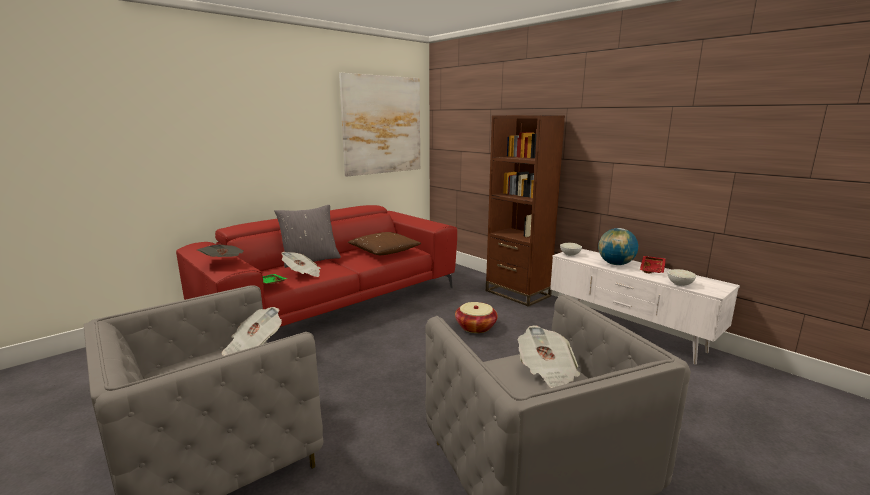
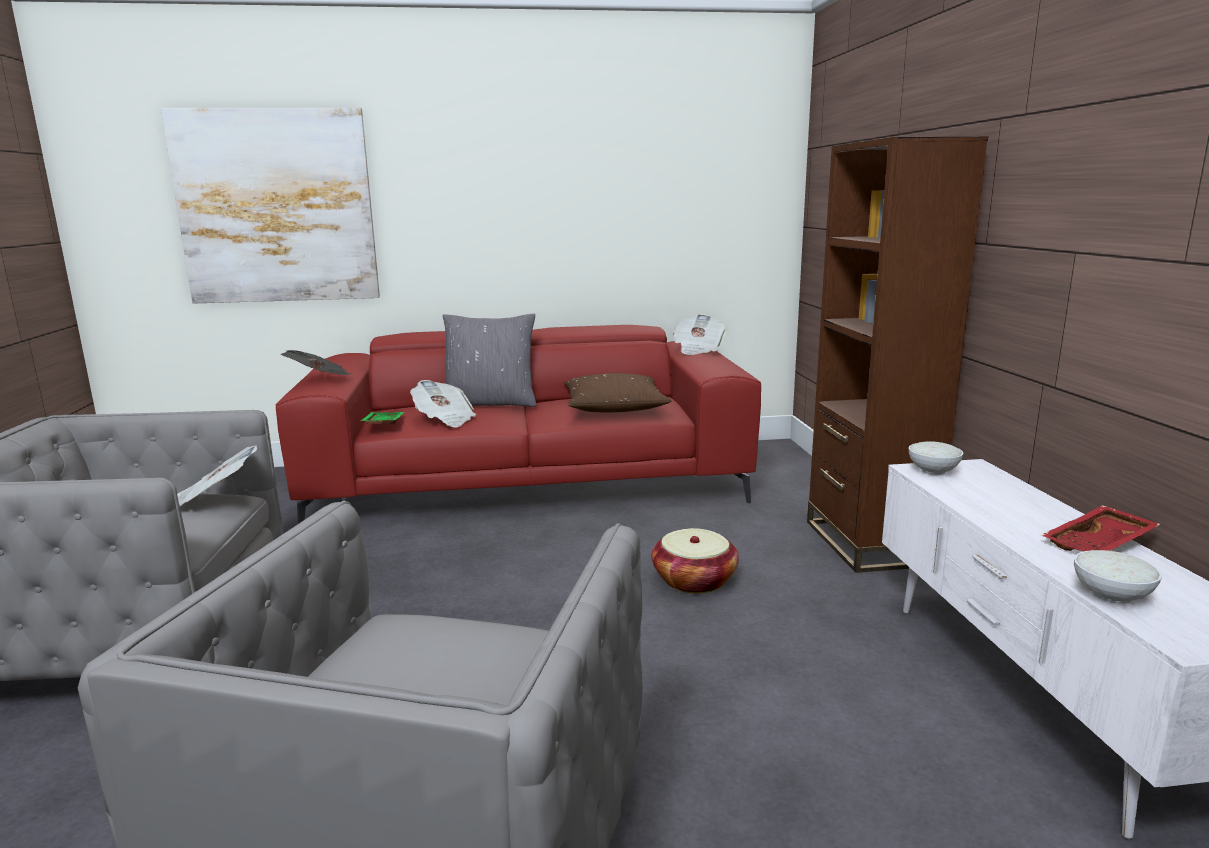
camera: 35 degrees right, 0 degrees up
(382, 125) = (691, 179): picture -> picture (276, 207)
(547, 372) = (478, 669): newspaper -> newspaper (698, 350)
(615, 264) = (1012, 511): globe -> none

